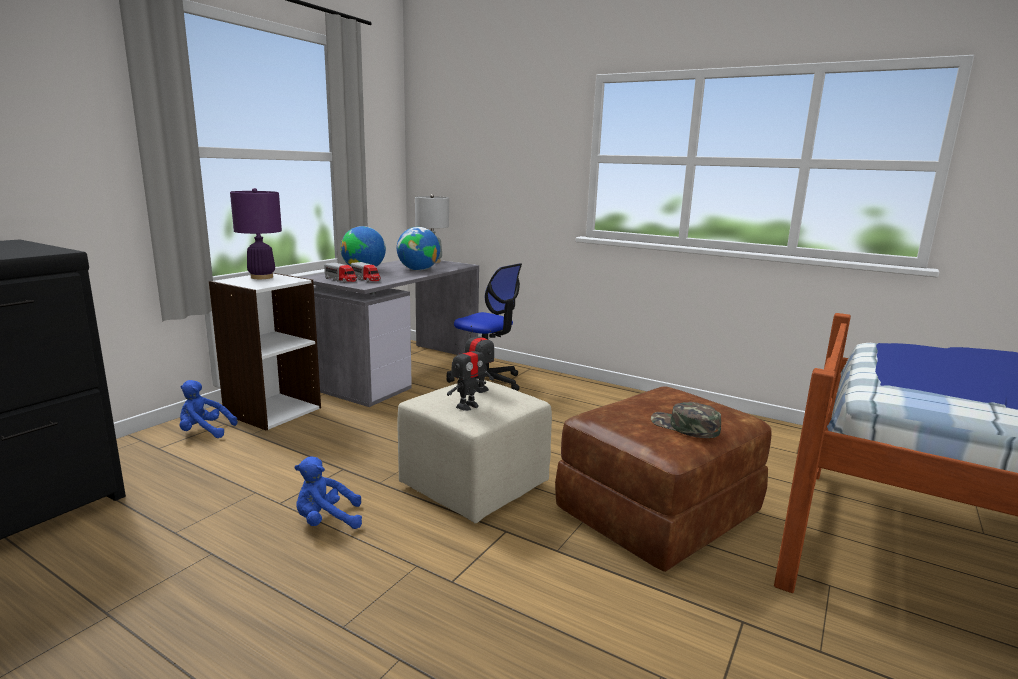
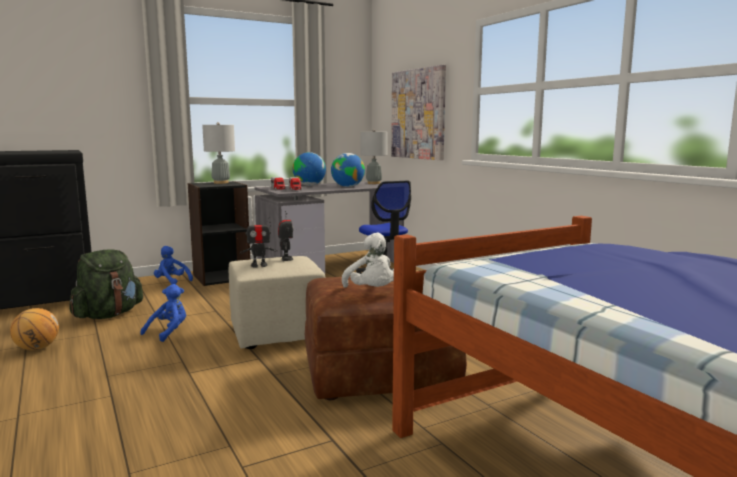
camera: 30 degrees right, 5 degrees down
(140, 614) = (37, 348): none -> basketball
(182, 514) = (108, 315): none -> green backpack
(262, 277) = (221, 183): purple table lamp -> grey table lamp
(272, 411) = (221, 277): white bookcase -> black bookcase
(326, 521) = (169, 332): blue plush toy -> blue plush toy turned 105 degrees clockwise
(496, 178) = (418, 114): none -> picture
(684, 426) = (373, 291): green cap -> white plush toy

